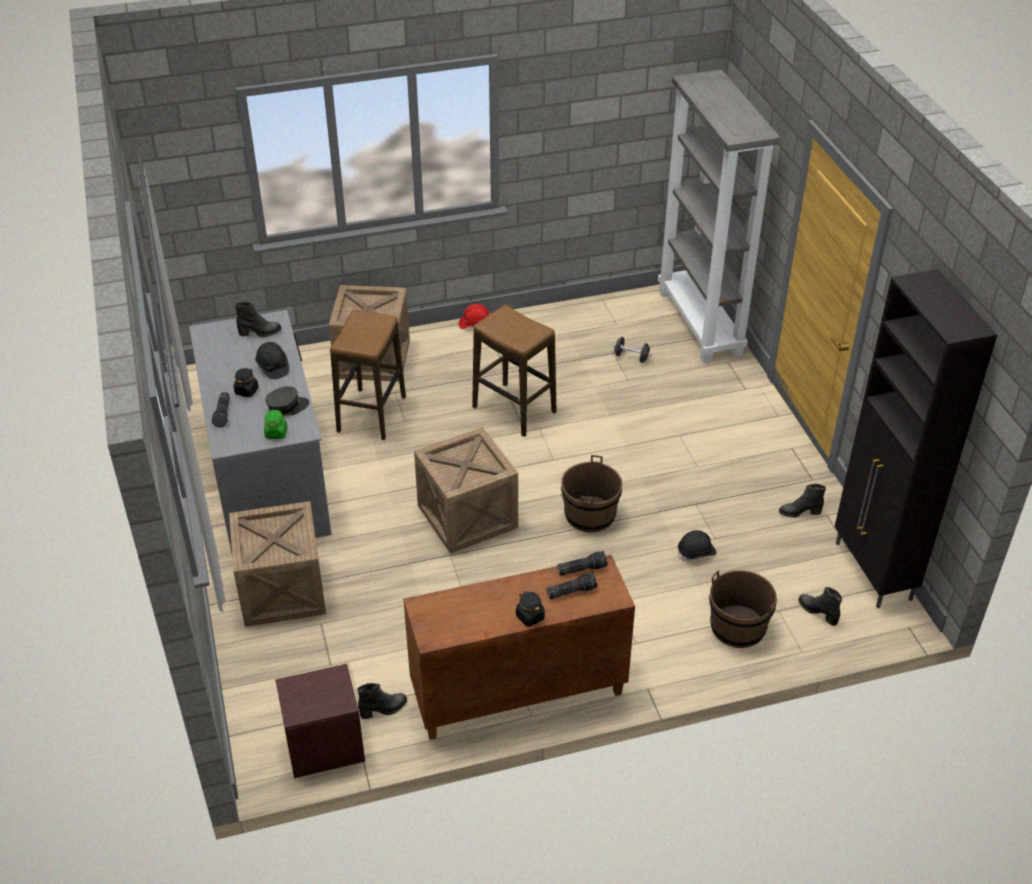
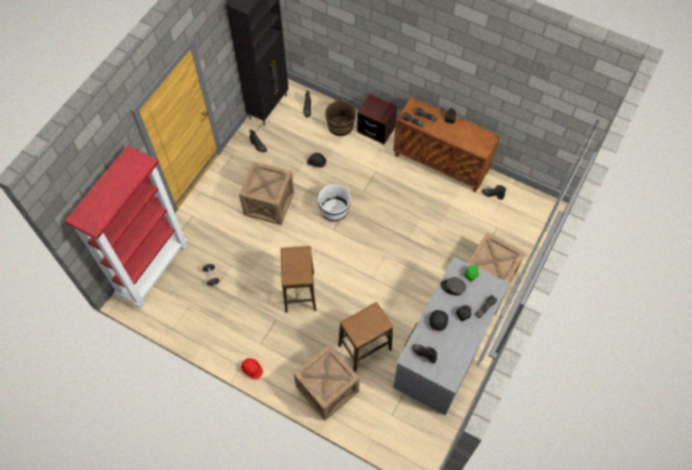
camera: 135 degrees left, 20 degrees up
(324, 746) = (524, 198): brown nightstand -> brown nightstand (376, 130)
(467, 516) = (382, 251): crate -> crate (269, 203)
(590, 515) = (334, 210): brown bucket -> white bucket
(701, 323) = (153, 269): grey bookcase -> red bookcase

